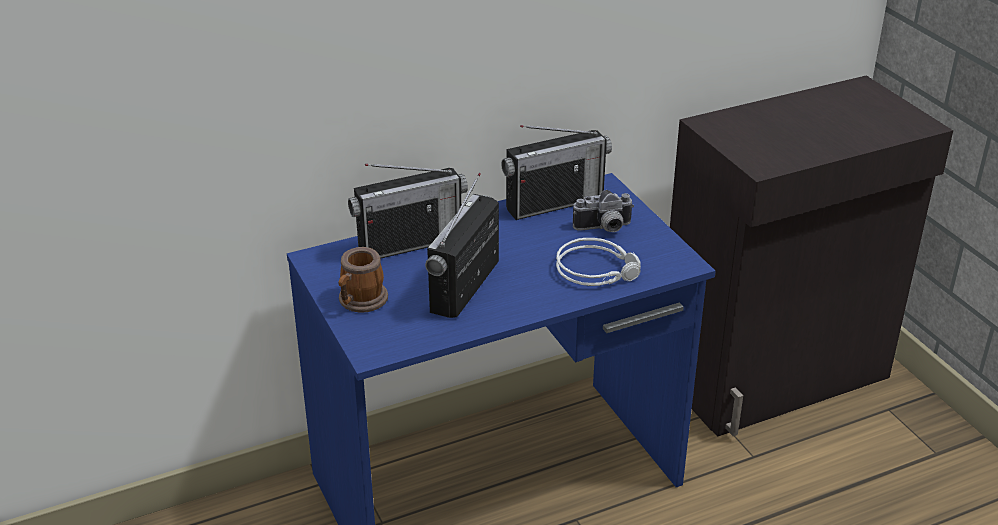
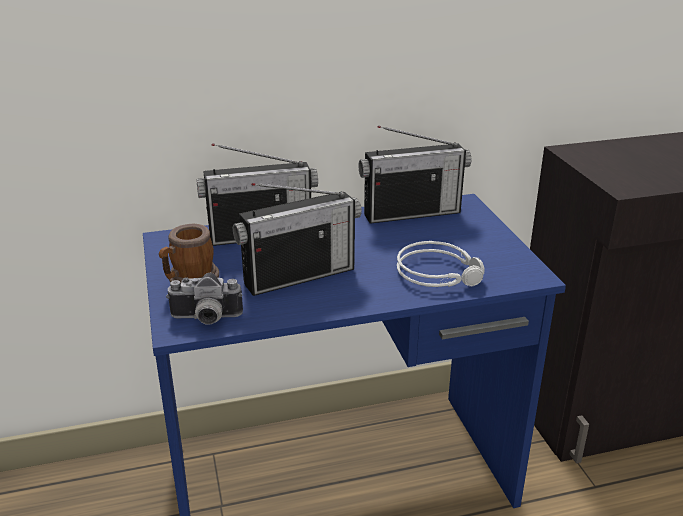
camera: 10 degrees right, 5 degrees down
(465, 286) = (299, 276): radio -> radio turned 150 degrees counterclockwise
(604, 229) = (455, 238): camera -> camera (205, 319)

